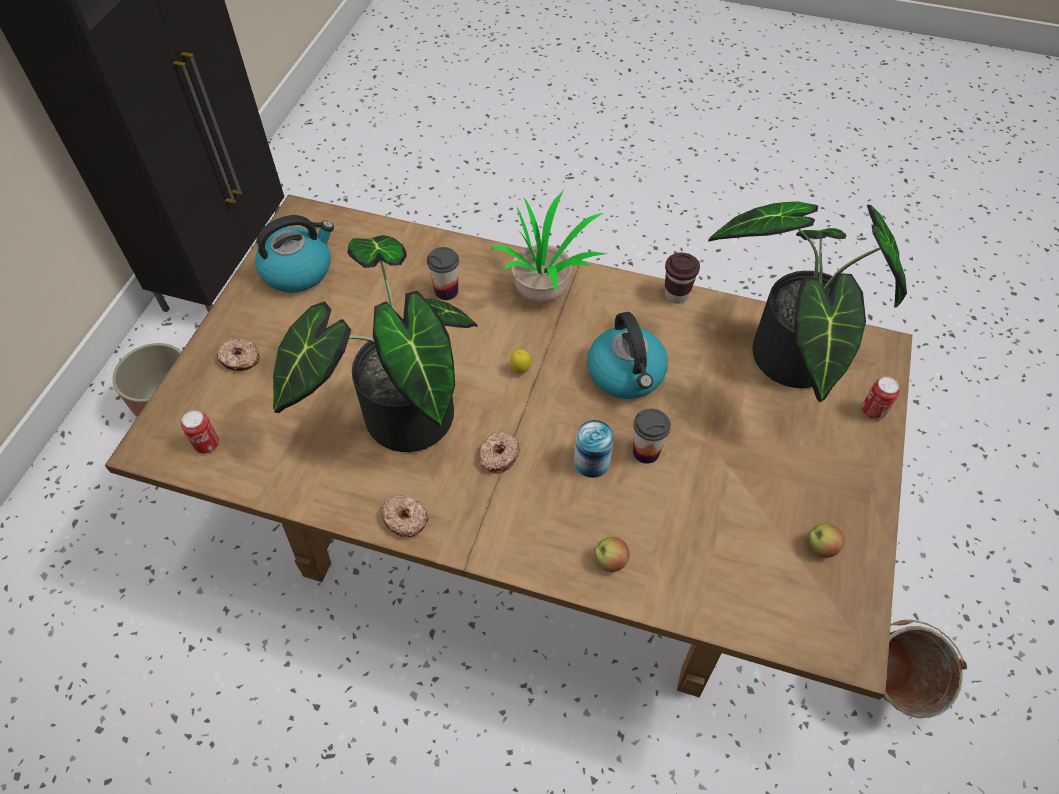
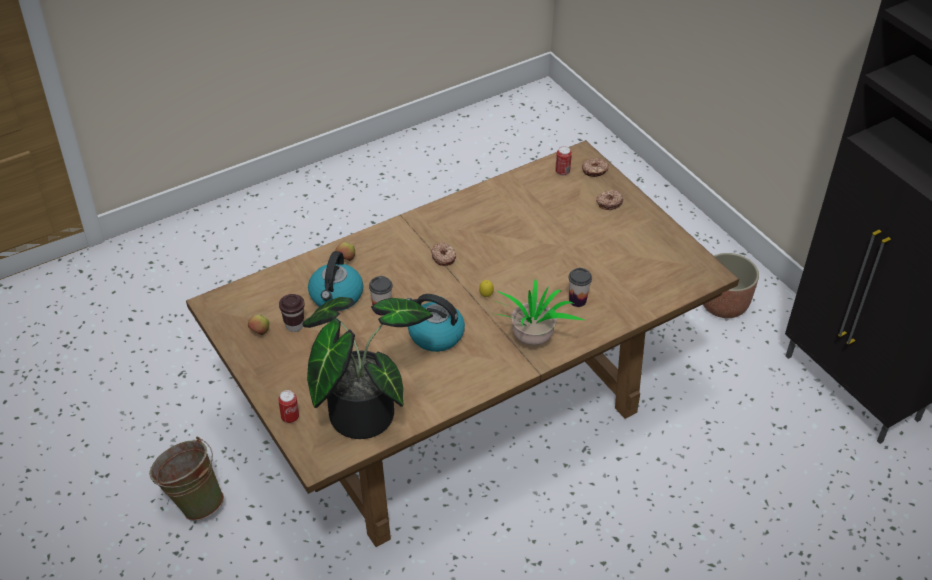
camera: 130 degrees right, 10 degrees down
(298, 270) = (659, 251): kettle -> kettle (336, 296)
(398, 415) = (508, 237): potted plant -> none
(405, 519) = (447, 210): donut -> donut (595, 171)
(592, 461) = (401, 286): can -> none
(676, 295) = (463, 397): brown cup -> brown cup (294, 326)

